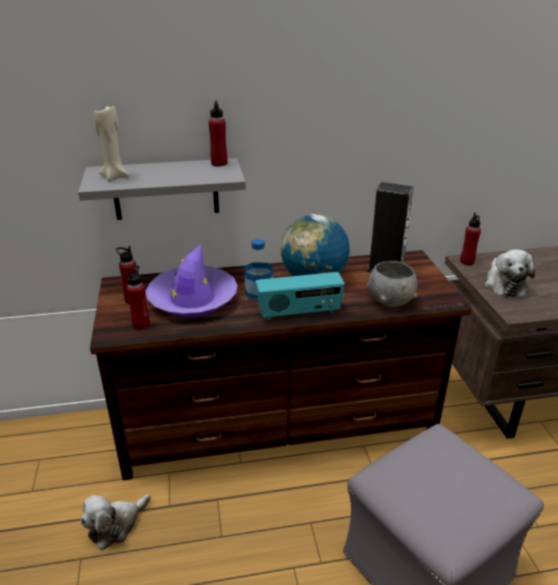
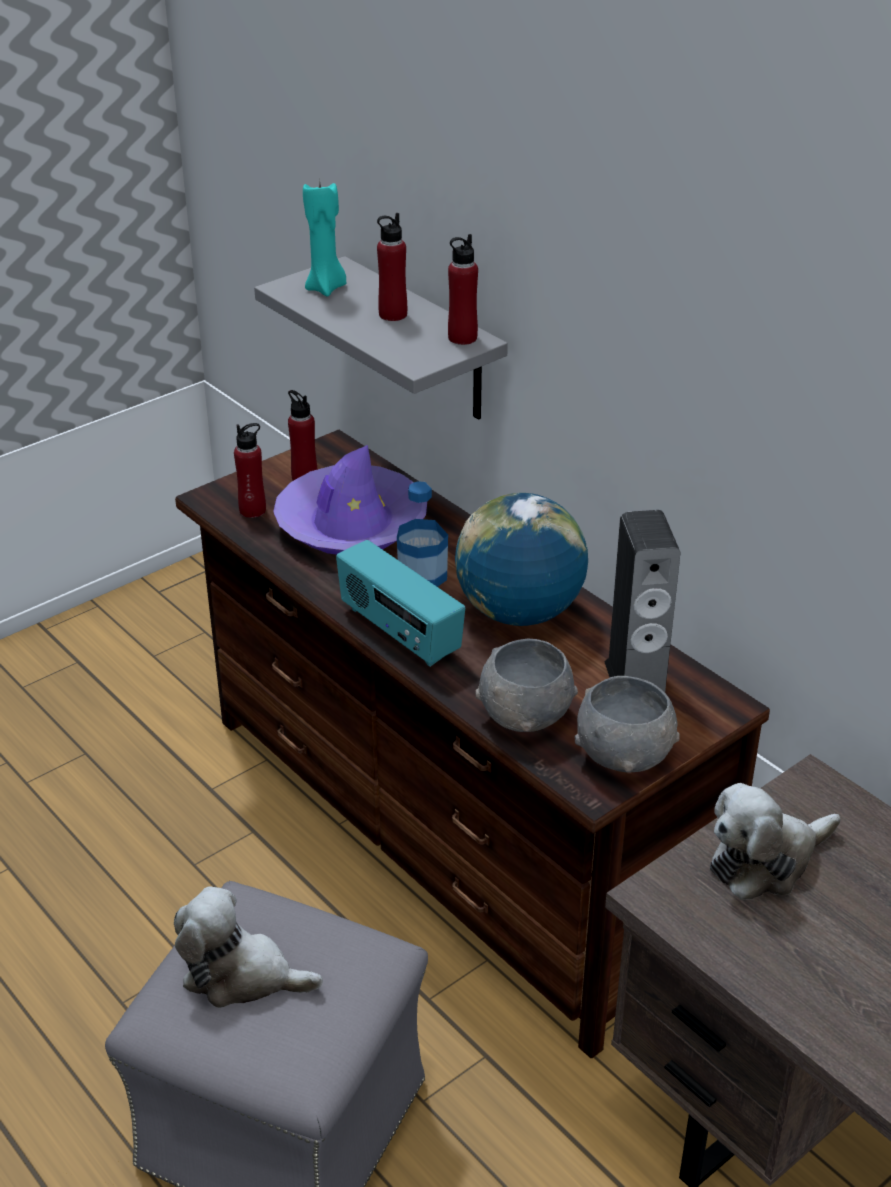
camera: 60 degrees right, 5 degrees up
(115, 177) = (326, 288): beige candle -> turquoise candle
(116, 525) = (149, 756): plush toy -> plush toy (241, 975)
(433, 287) = (623, 756): none -> grey bowl
(467, 262) = (814, 788): red bottle -> red bottle (392, 314)

